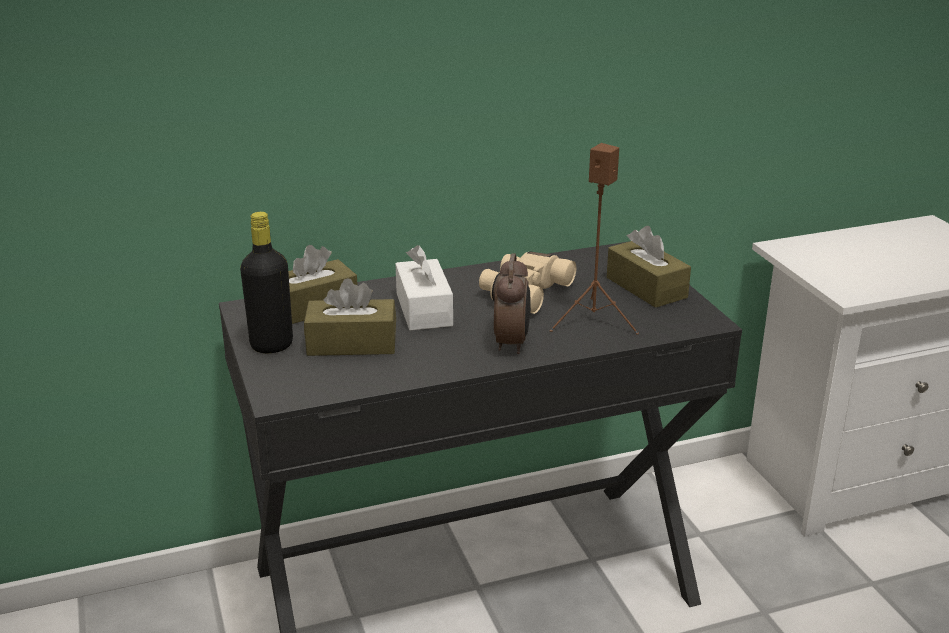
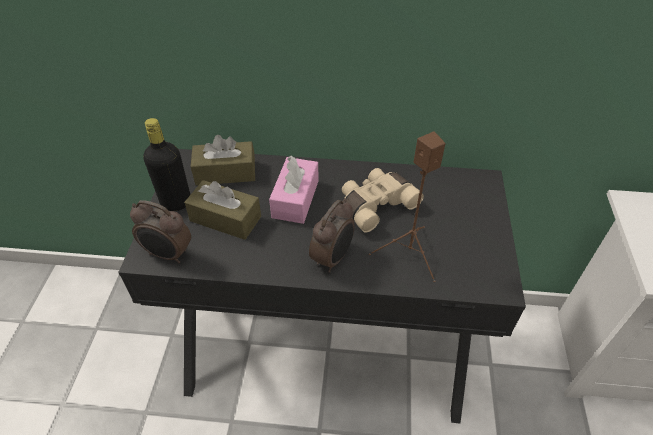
camera: 25 degrees right, 20 degrees up
(307, 387) = (168, 254): none -> alarm clock
(424, 309) = (295, 199): white tissue box -> pink tissue box
(646, 287) = (474, 228): brown tissue box -> none

